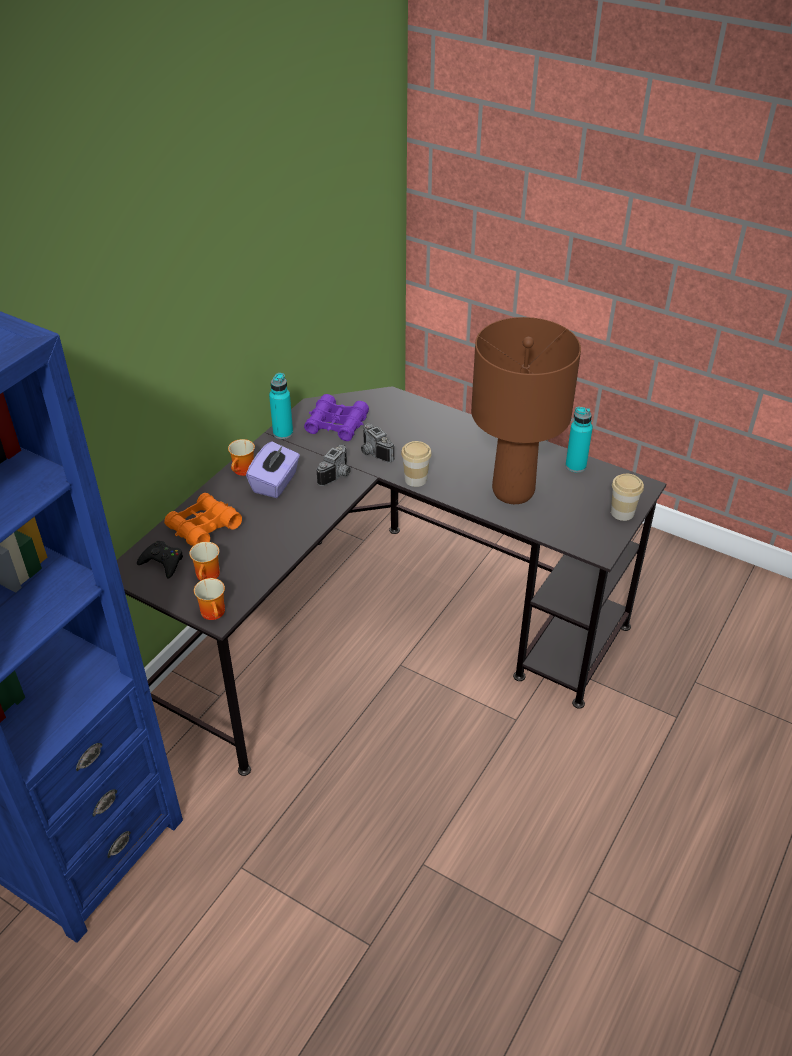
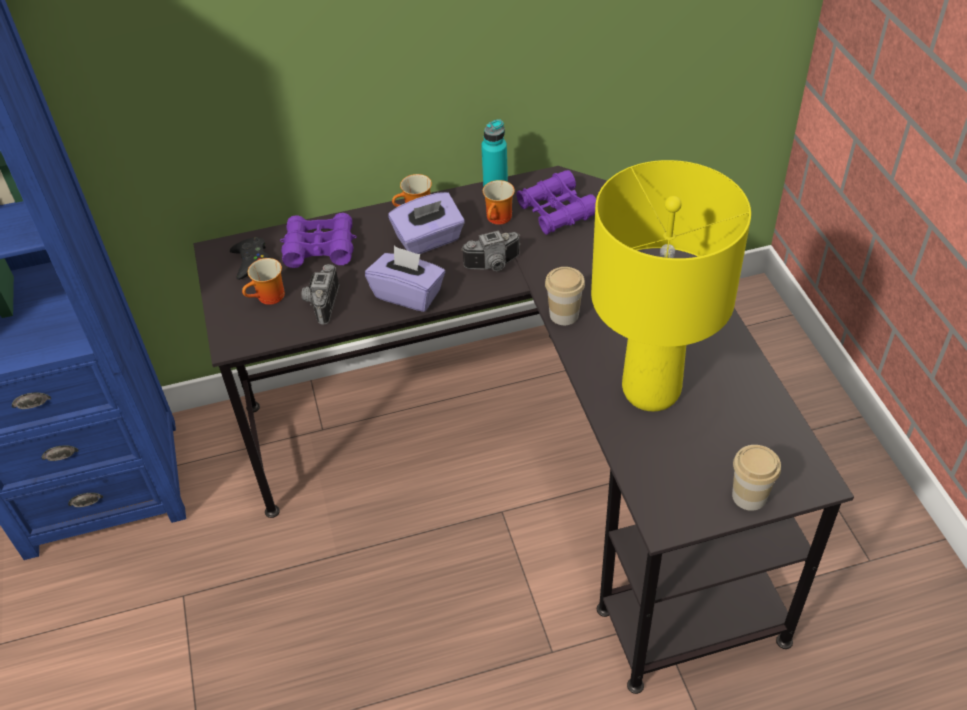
camera: 45 degrees right, 5 degrees up
(204, 527) = (320, 248): orange binoculars -> purple binoculars
(215, 613) = (234, 336): mug -> mug (500, 219)
(304, 521) = (408, 294): none -> purple tissue box
(373, 453) = (555, 262): camera -> camera (319, 303)
(514, 491) = (652, 391): brown table lamp -> yellow table lamp
(575, 466) = (762, 405): turquoise bottle -> none

